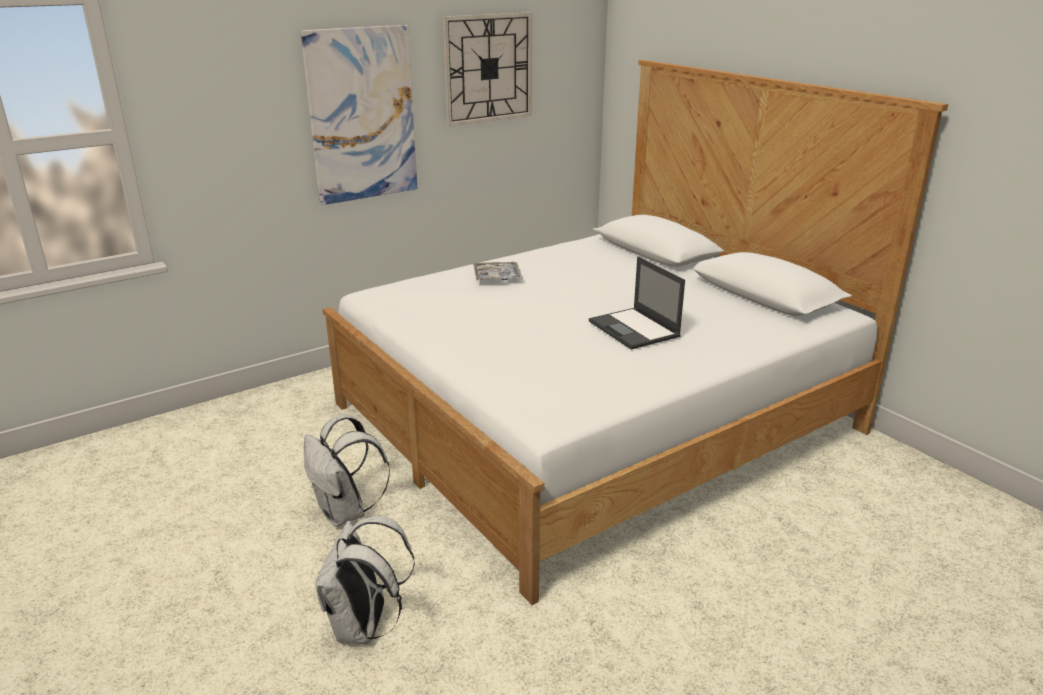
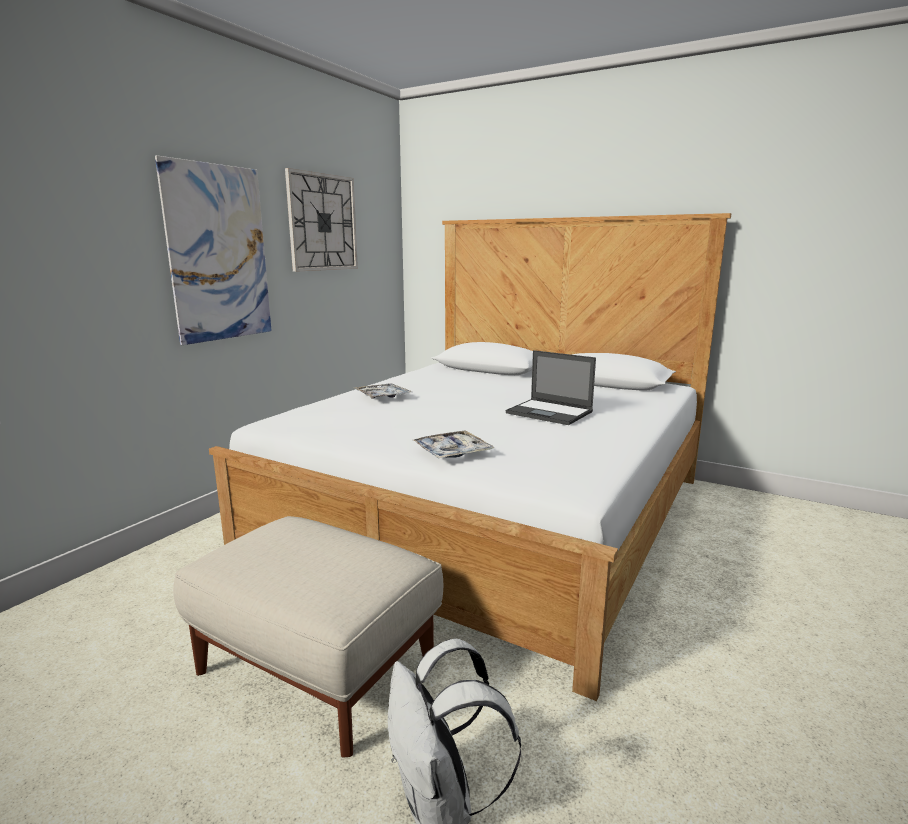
camera: 25 degrees left, 10 degrees down
(345, 513) = (316, 667): white backpack -> beige ottoman
(485, 359) = (452, 452): none -> tray

